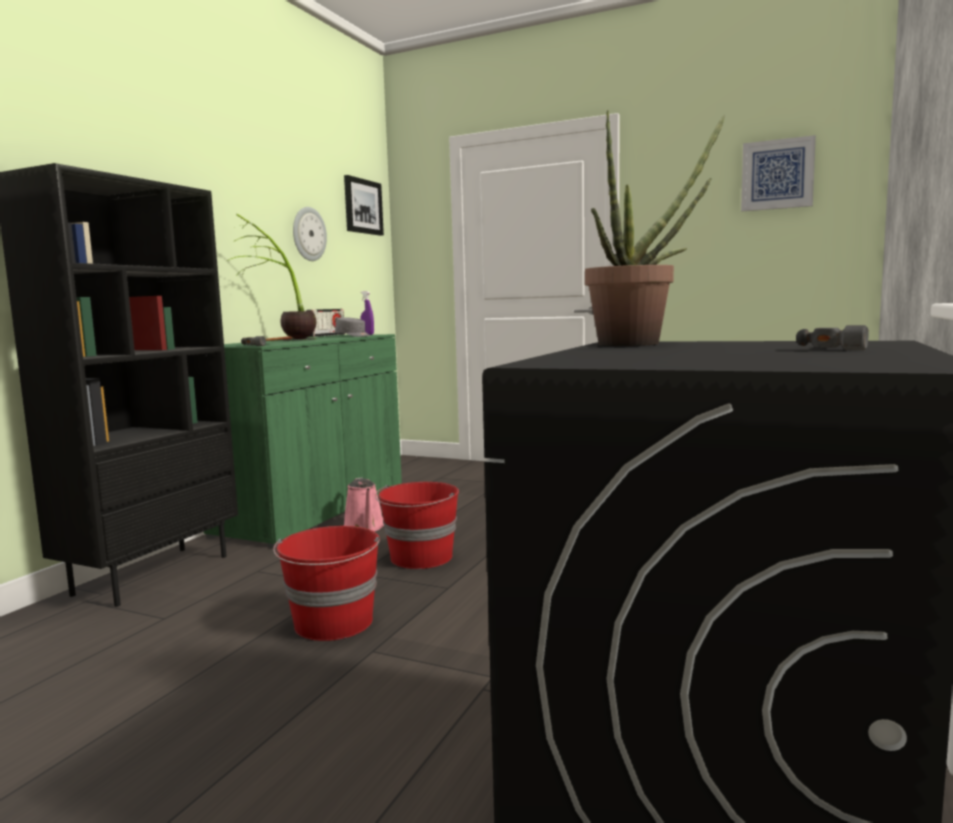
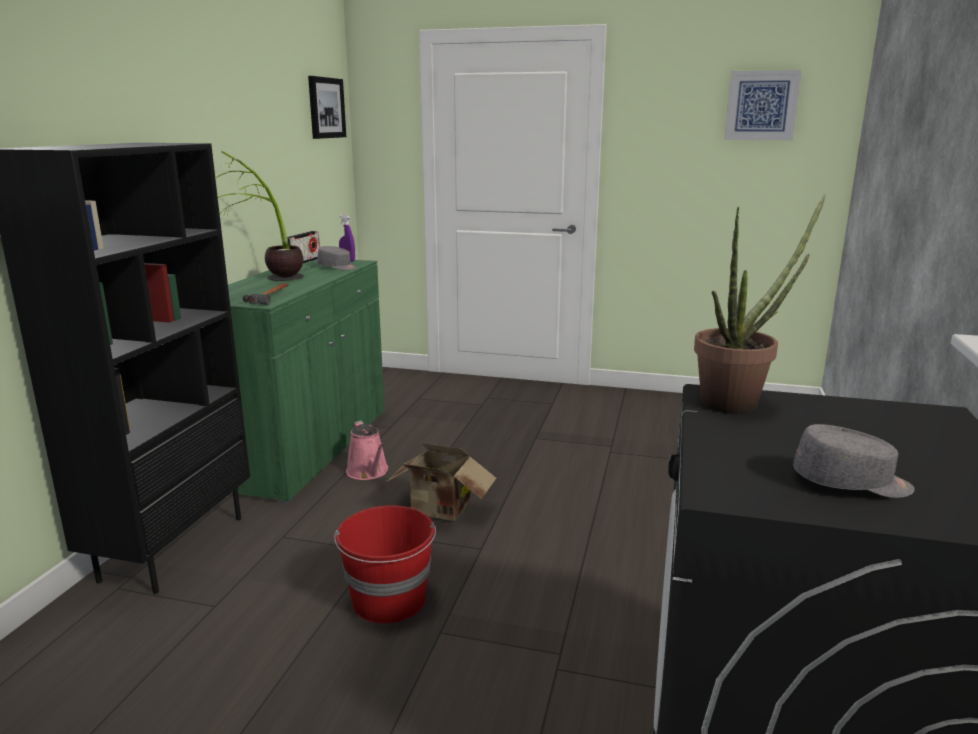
camera: 10 degrees left, 10 degrees up
(308, 234) = (278, 150): wall clock -> none
(421, 558) = (440, 511): red bucket -> cardboard box
(707, 358) = (851, 483): none -> grey cap
(845, 345) = (925, 428): hammer -> none

